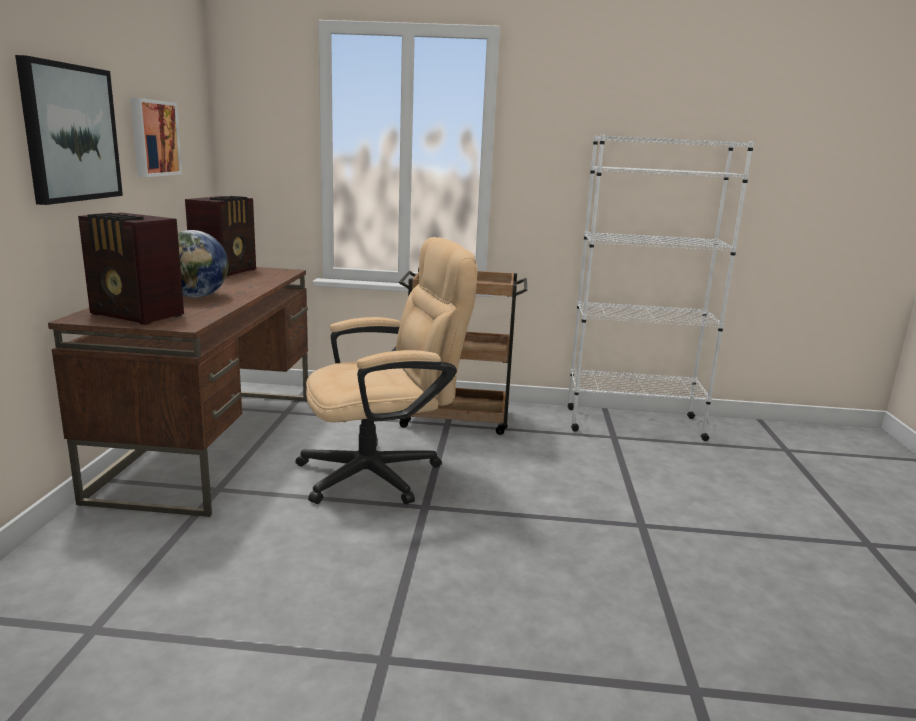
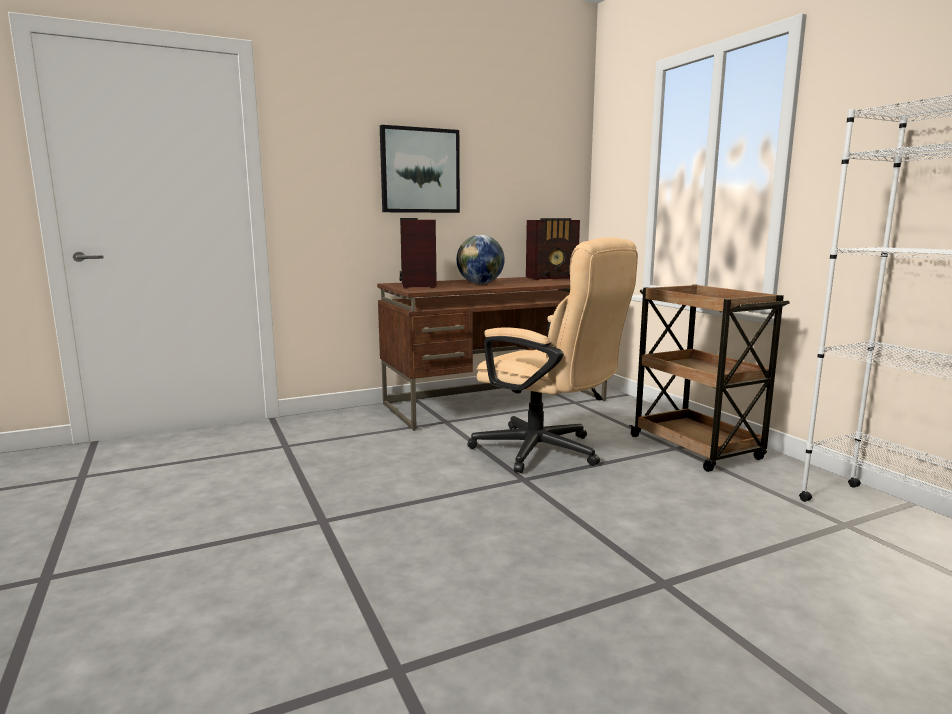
camera: 60 degrees right, 5 degrees down
(153, 138) = (509, 175): picture -> none

